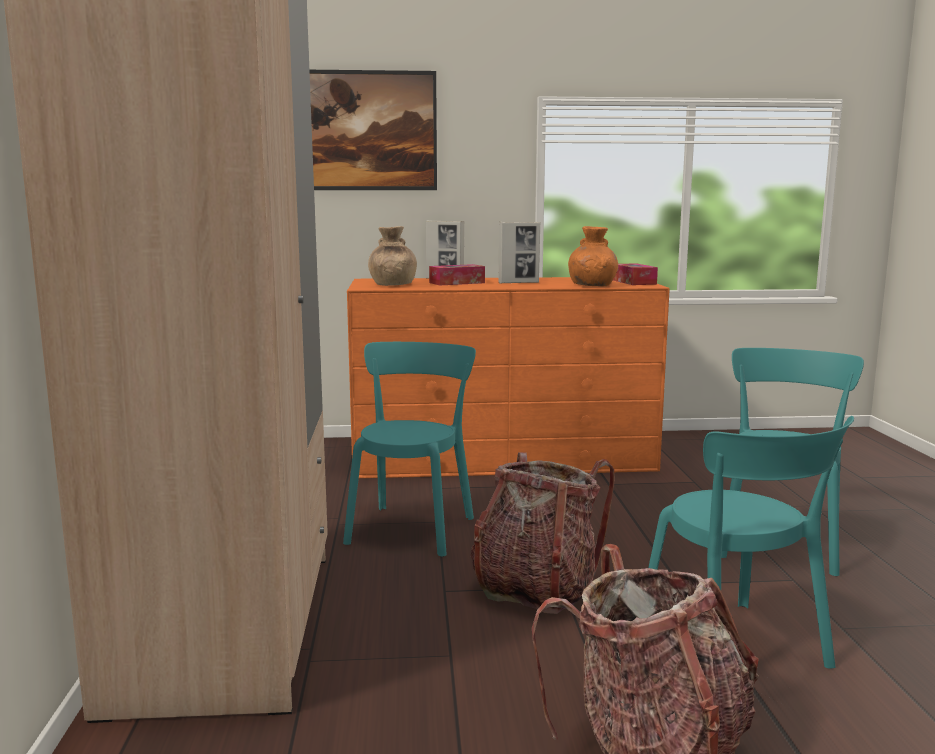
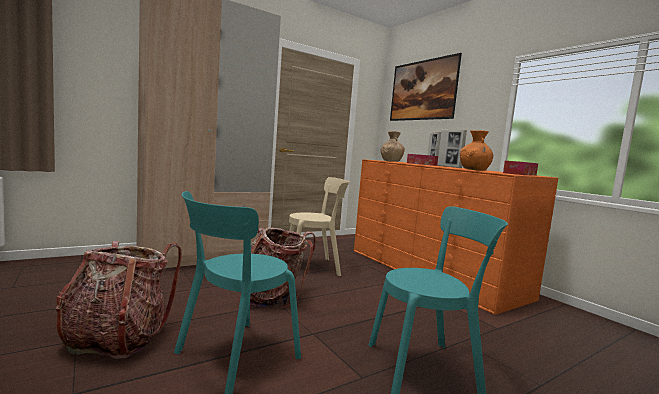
camera: 60 degrees right, 5 degrees down
(413, 528) = (314, 267): turquoise chair -> beige chair

